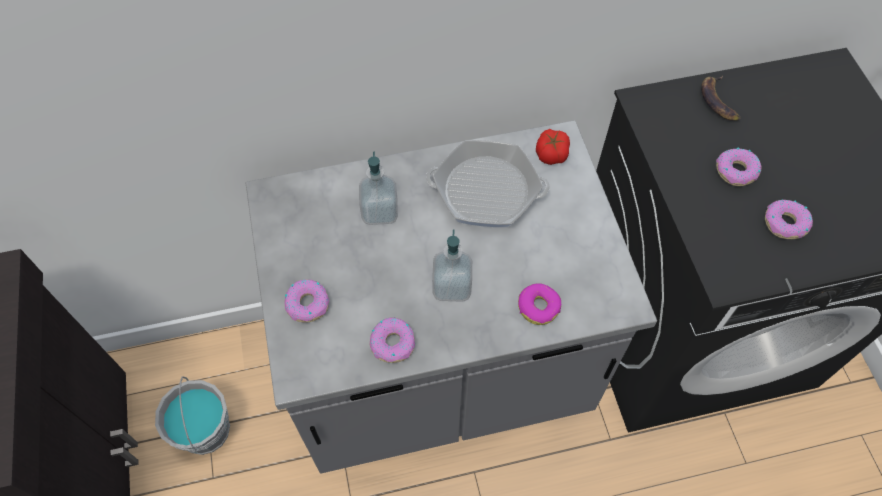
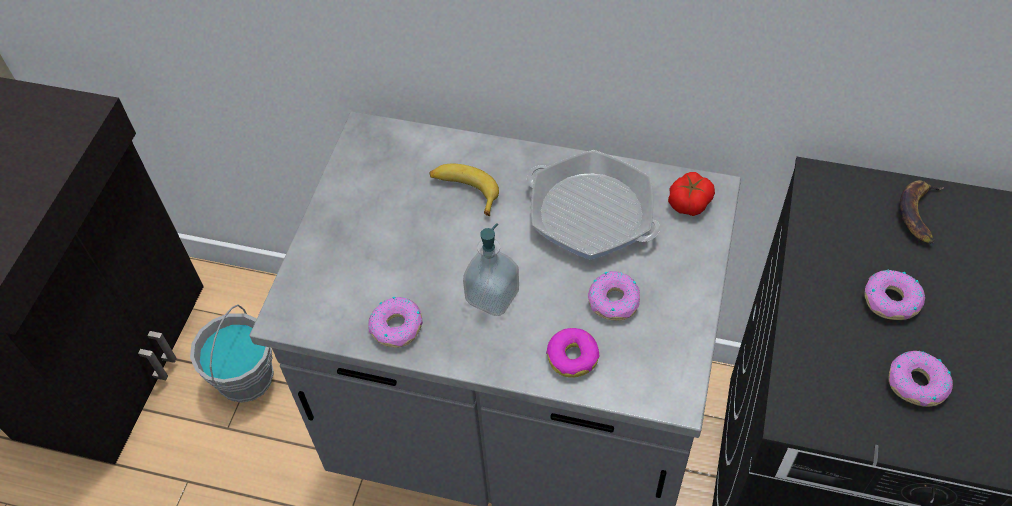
camera: 30 degrees right, 5 degrees down
(308, 304) = (337, 252): donut -> donut (614, 300)
(380, 211) = (464, 191): soap dispenser -> banana

